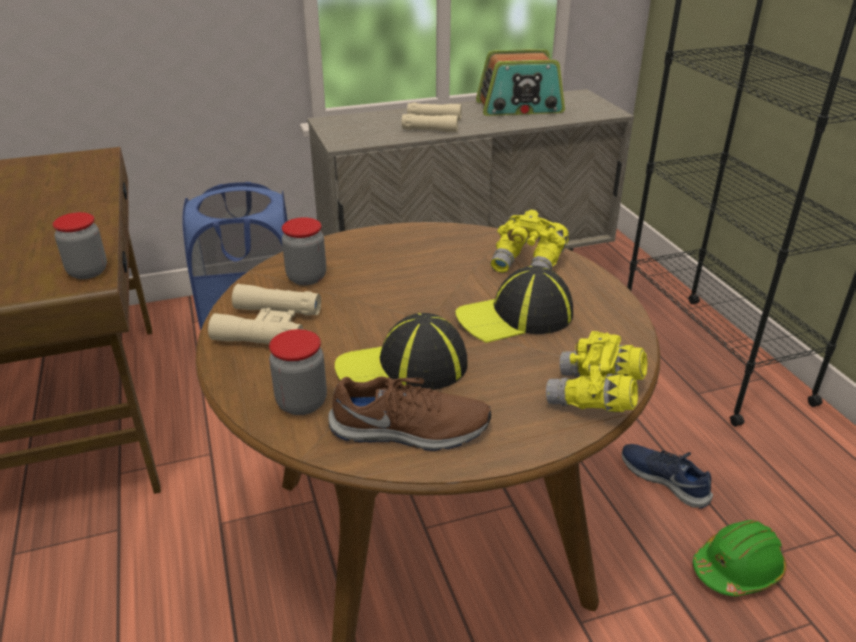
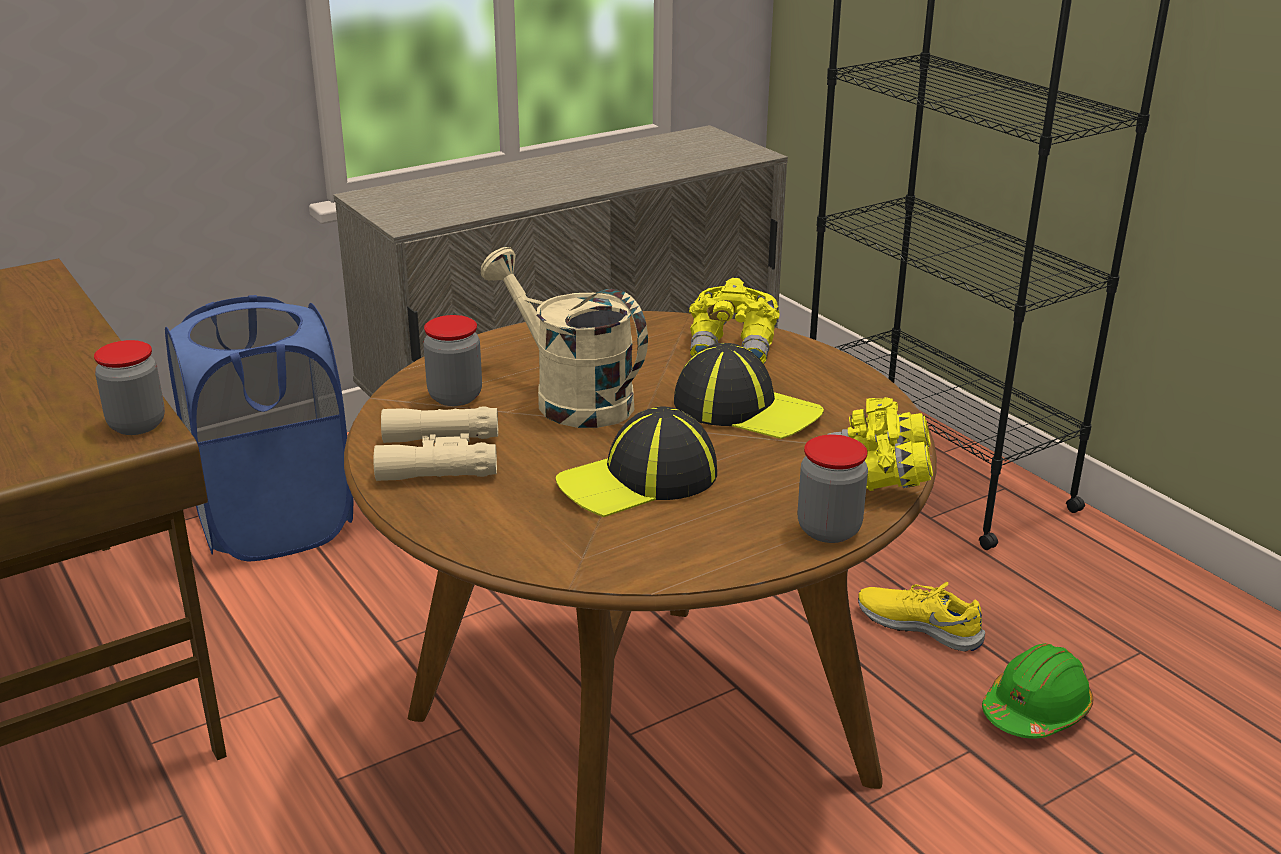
camera: 15 degrees left, 5 degrees down
(302, 403) = (535, 532): jar -> jar (829, 529)
(387, 289) = (570, 398): none -> beige watering can
(410, 431) = (683, 541): brown shoe -> none
(432, 124) = (521, 189): beige binoculars -> none
(515, 317) = (746, 409): cap -> cap turned 120 degrees counterclockwise
(519, 107) = (630, 157): radio -> none
(664, 479) = (919, 625): blue shoe -> yellow shoe

